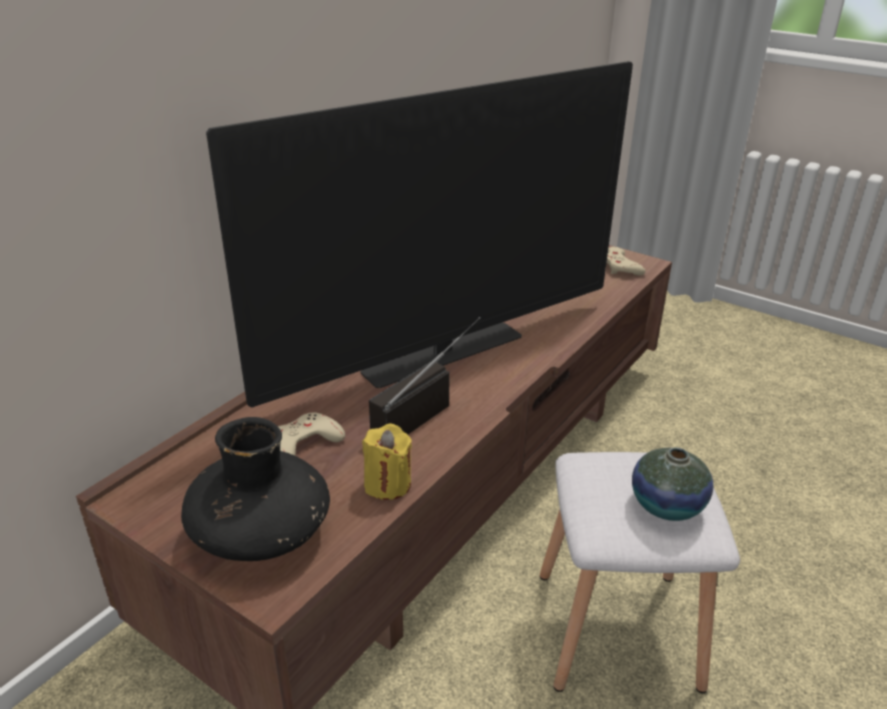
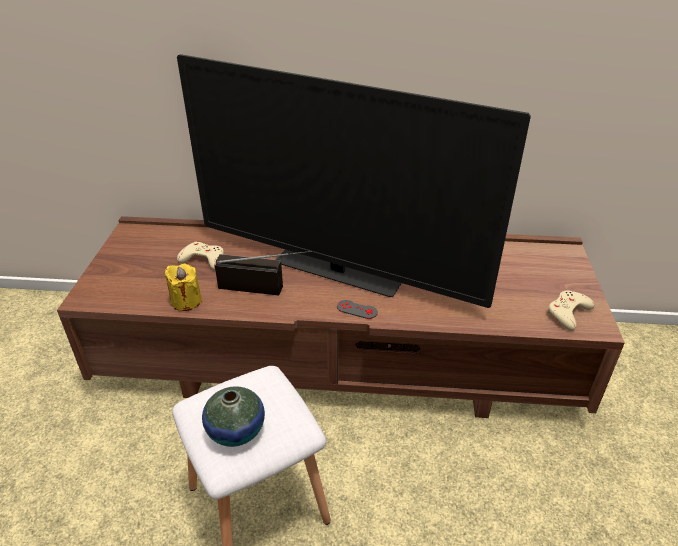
camera: 60 degrees right, 5 degrees up
(261, 531) = (125, 276): black vase -> none
(522, 364) = (357, 309): none -> grey game controller

